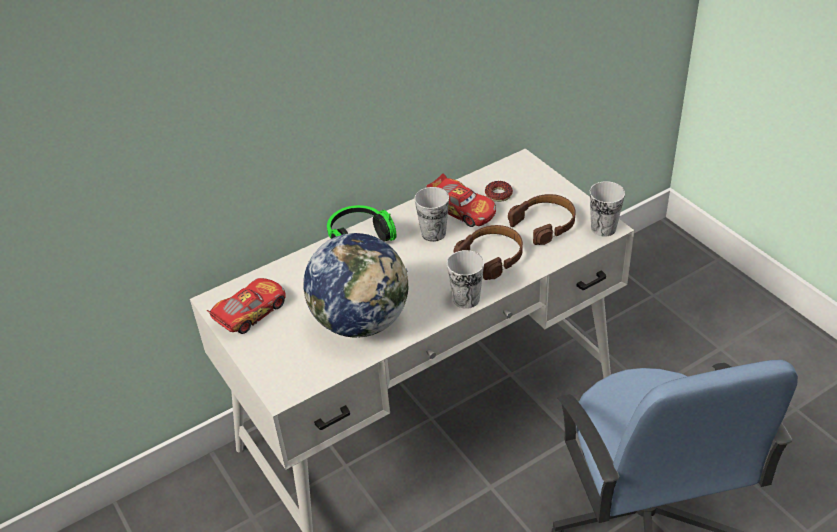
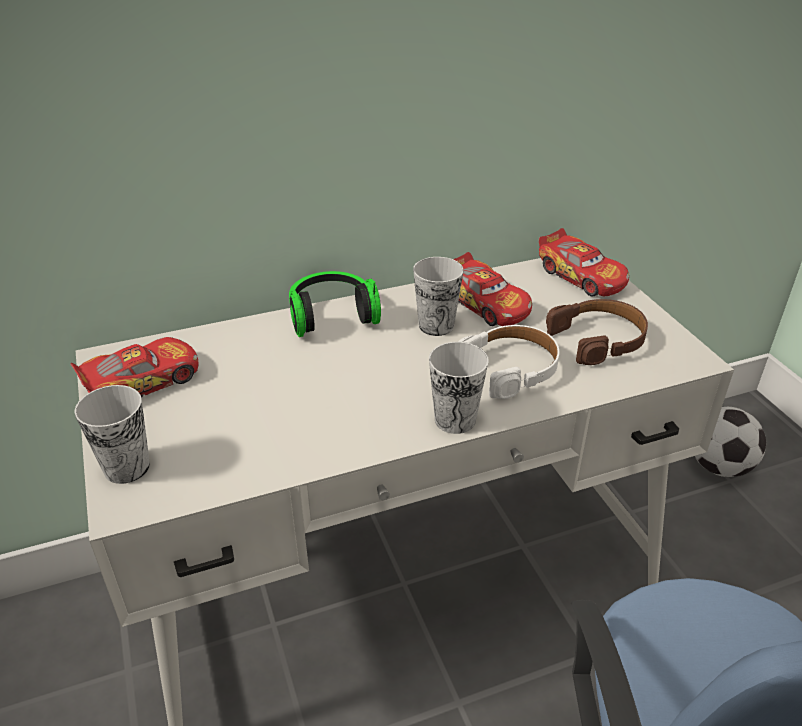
camera: 10 degrees right, 5 degrees down
(361, 321) = (289, 422): globe -> none
(492, 256) = (510, 368): brown headphones -> white headphones
(498, 194) = (541, 293): donut -> none
(523, 175) = (581, 276): none -> toy car
(603, 228) = (686, 359): cup -> cup (127, 467)
(644, 285) = (719, 466): none -> football

